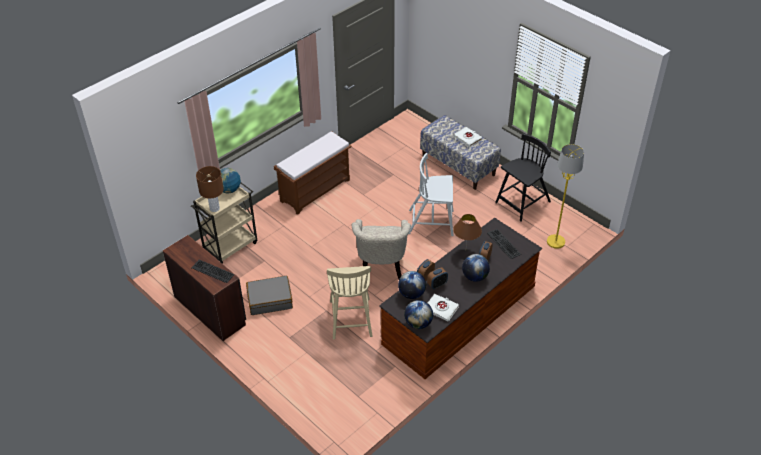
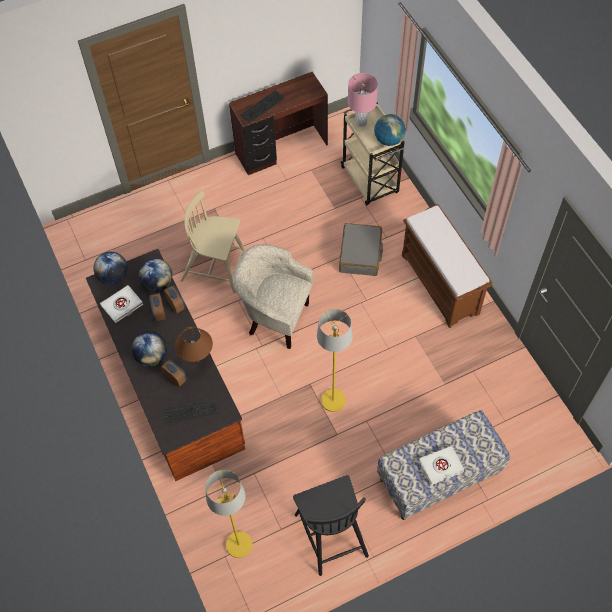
camera: 110 degrees right, 15 degrees up
(214, 208) = (361, 122): brown table lamp -> pink table lamp
(270, 300) = (273, 202): grey suitcase -> grey suitcase (360, 254)
(432, 222) = (333, 400): white chair -> yellow floor lamp

